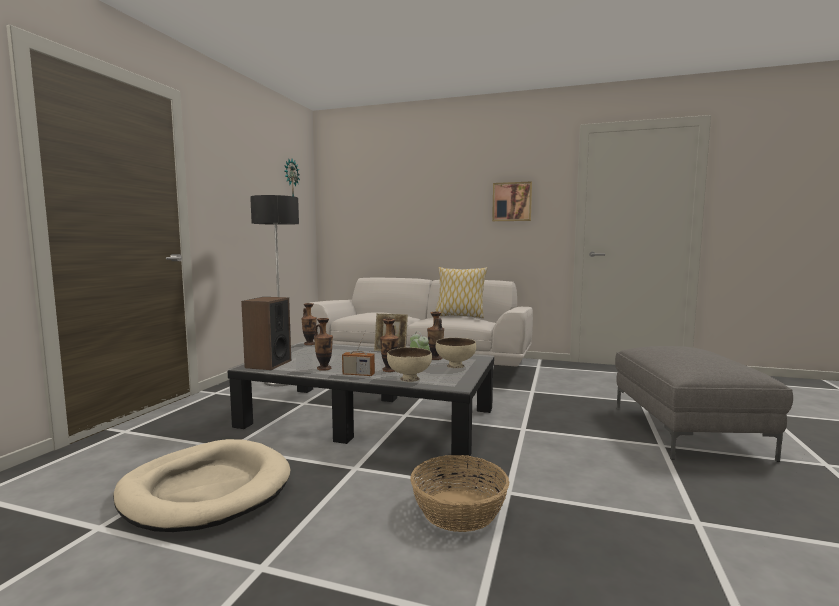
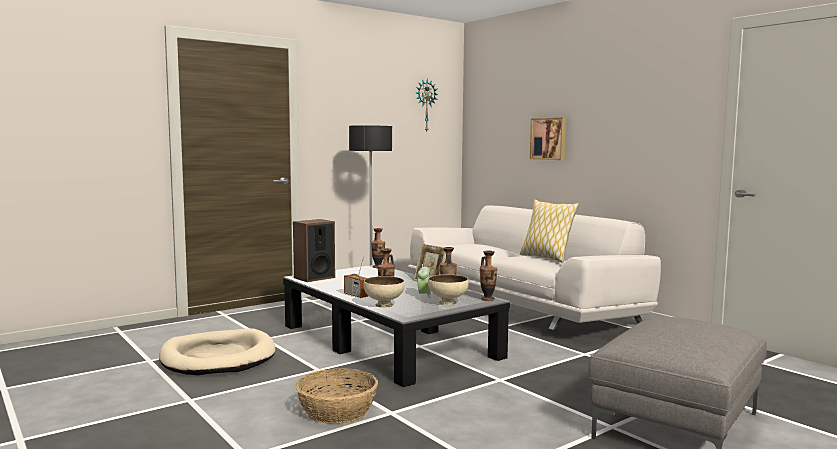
camera: 35 degrees right, 0 degrees up
(324, 368) = (343, 287): vase -> vase (487, 299)
(512, 202) = (648, 121): picture -> picture (549, 139)

